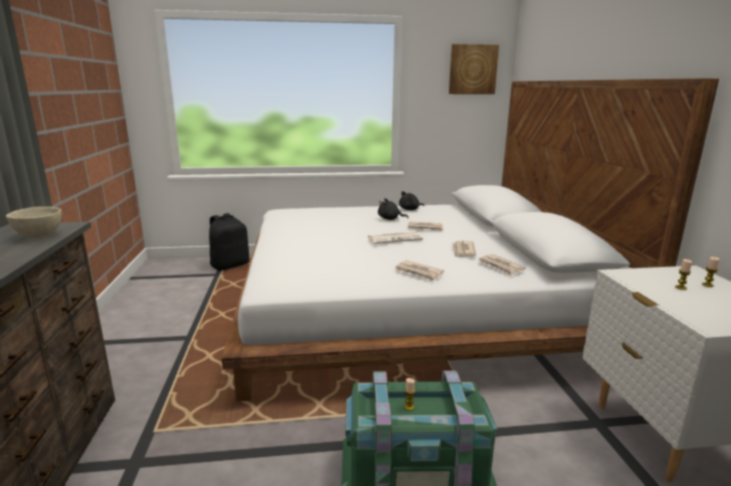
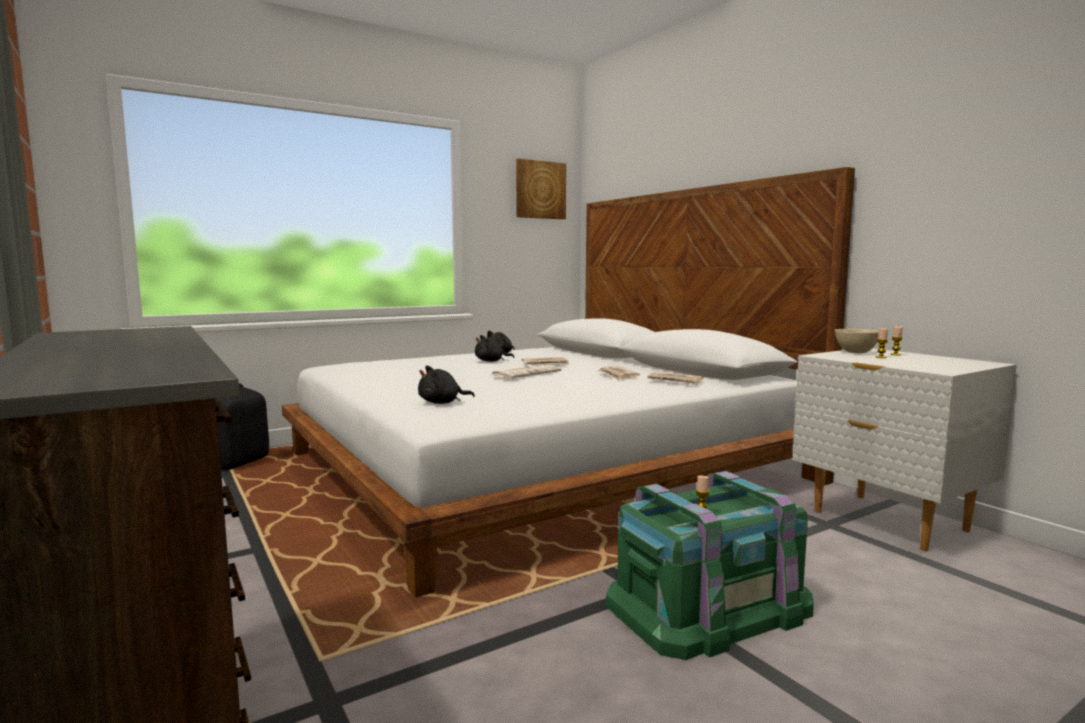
camera: 25 degrees left, 10 degrees down
(39, 235) = (144, 334): beige bowl -> beige bowl (855, 352)
(298, 265) = (442, 403): none -> black plush toy
(419, 272) = (600, 393): newspaper -> none

